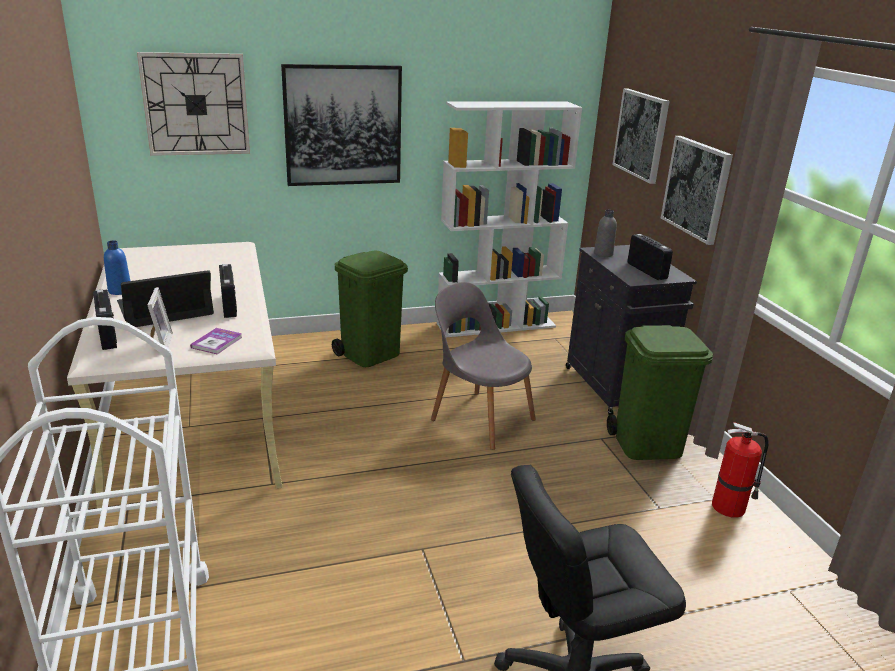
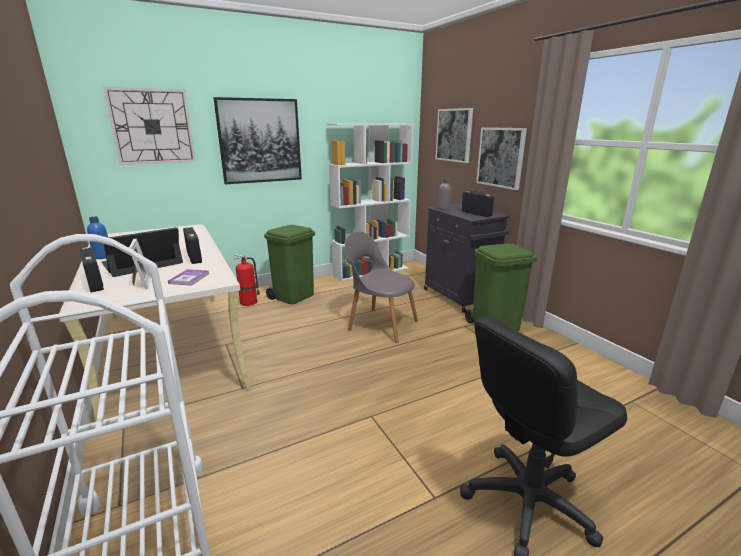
camera: 10 degrees left, 5 degrees down
(730, 507) = (565, 355): fire extinguisher -> fire extinguisher (249, 302)

